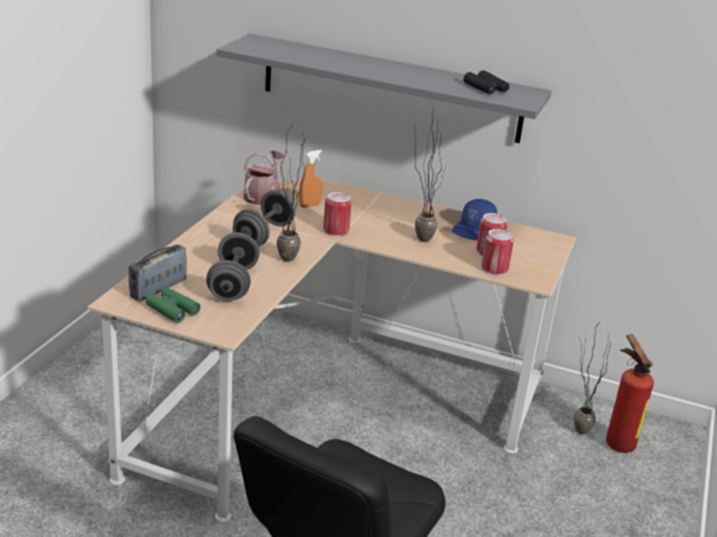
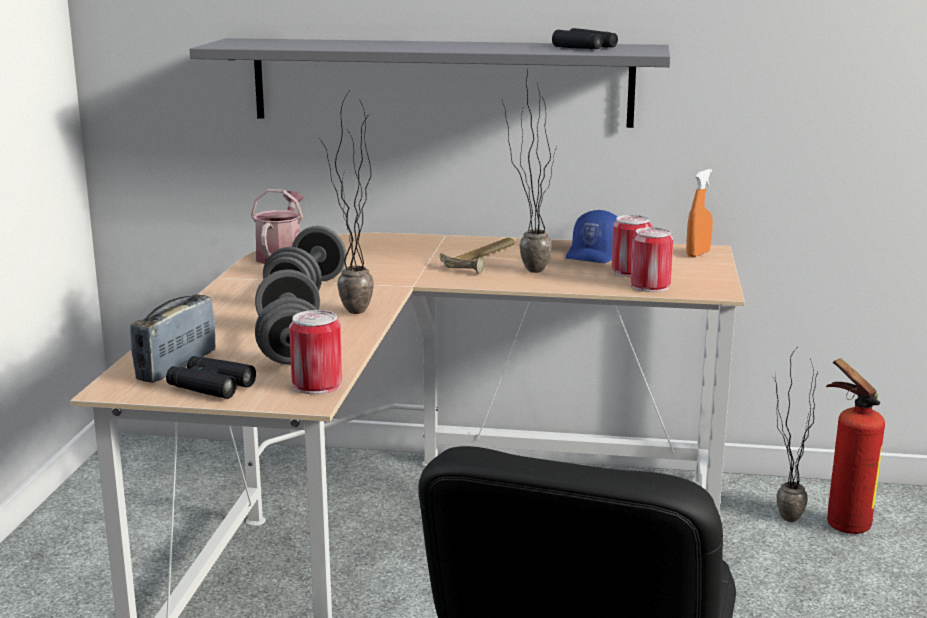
camera: 10 degrees left, 10 degrees down
(172, 310) = (211, 386): green binoculars -> black binoculars
(310, 205) = (355, 257): orange spray bottle -> orange spray bottle (698, 254)
(336, 230) = (407, 276): can -> can (317, 385)
(395, 223) = (484, 260): none -> hammer

